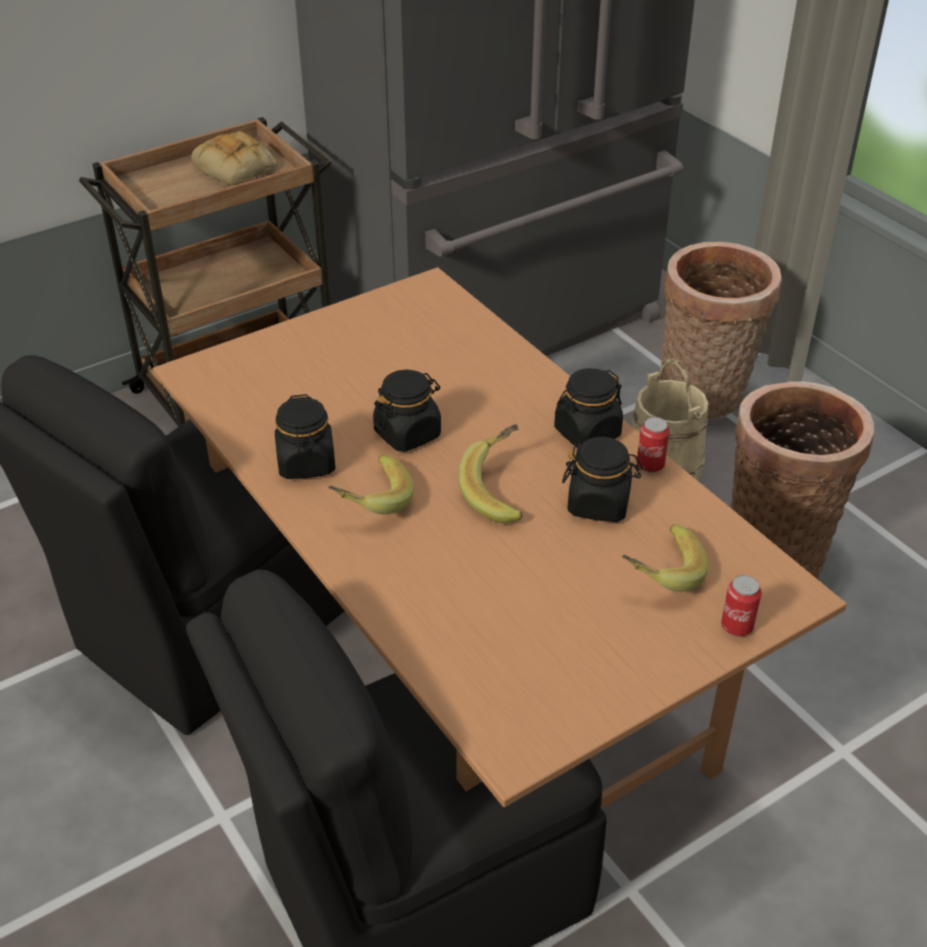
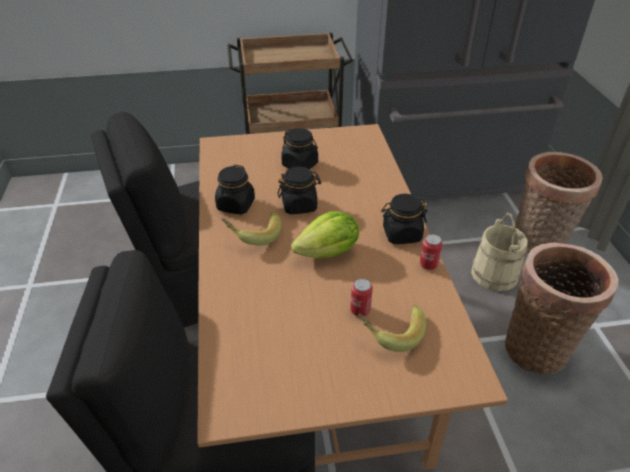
camera: 25 degrees right, 0 degrees up
(237, 168) = (306, 54): bread -> none
(502, 491) = (328, 252): banana -> lettuce
(599, 504) = (381, 278): black jar -> black jar (300, 164)
(737, 626) = (419, 387): can -> can (360, 310)

